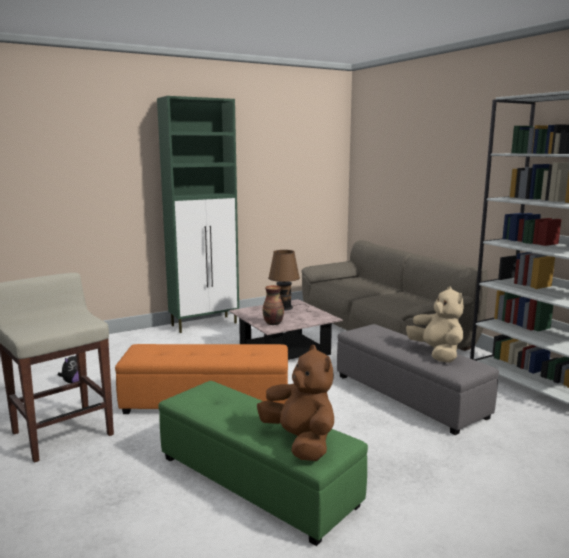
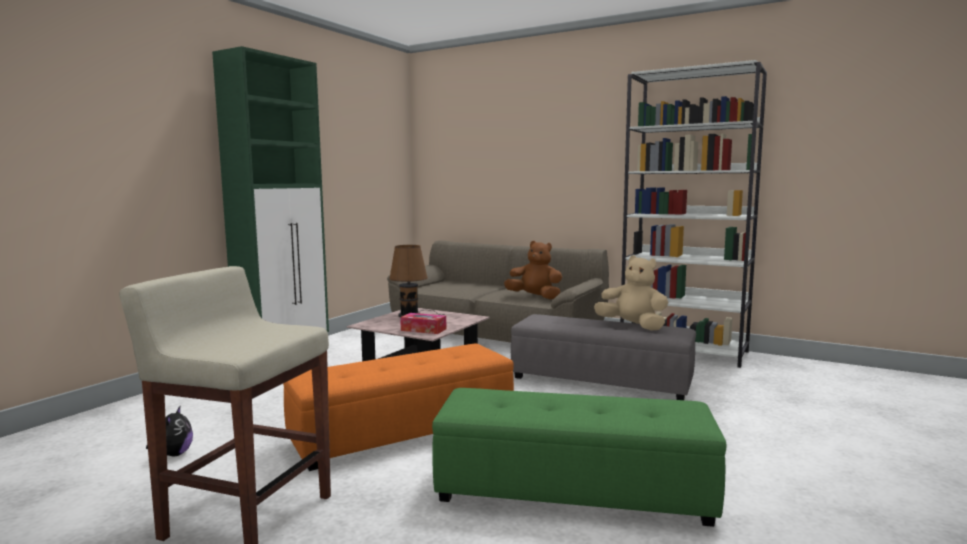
camera: 30 degrees left, 5 degrees down
(273, 323) = (423, 329): vase -> tissue box
(300, 442) = (657, 415): brown plush toy -> brown plush toy (535, 297)

